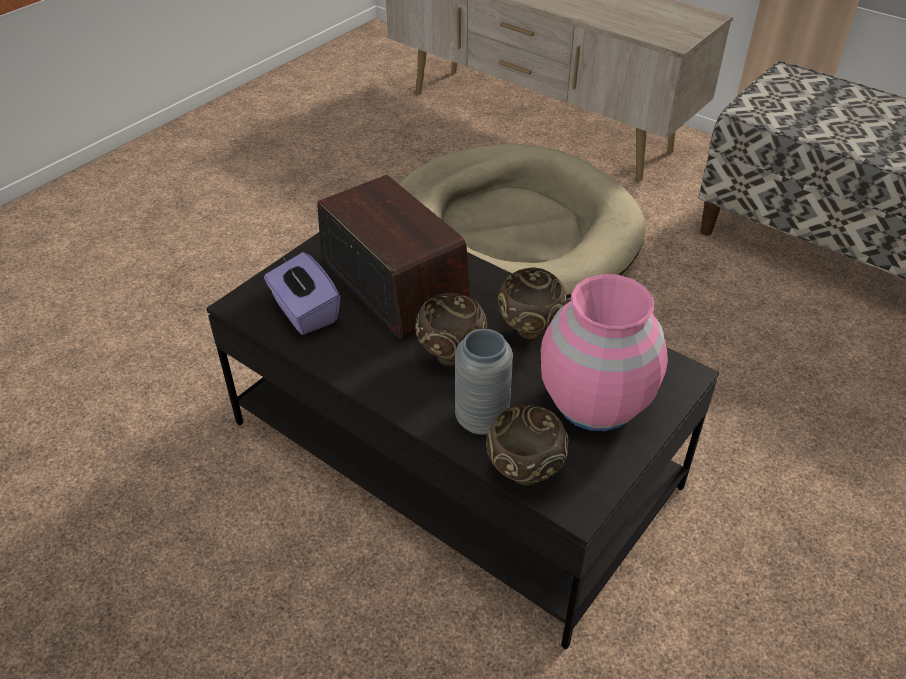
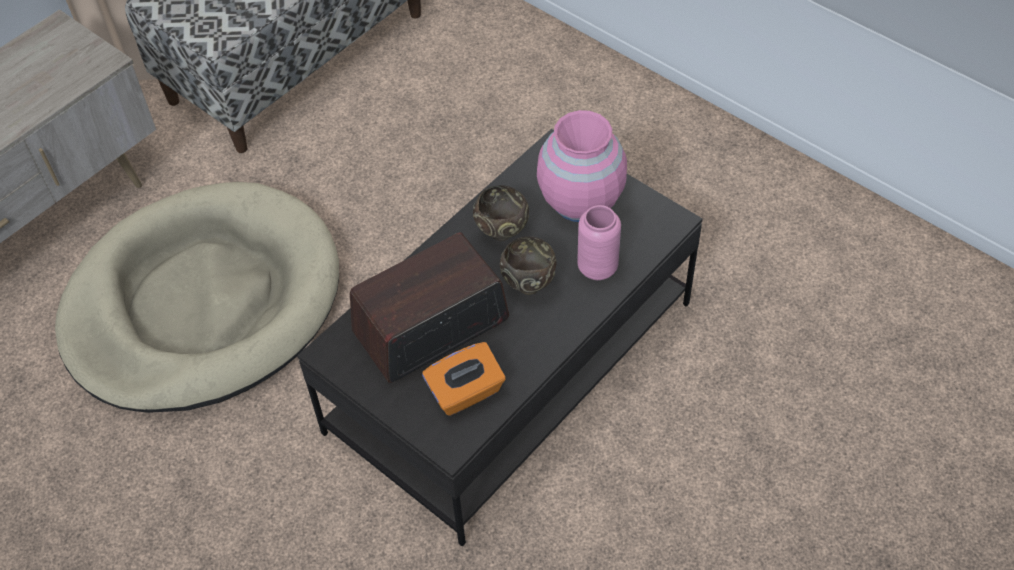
camera: 85 degrees left, 10 degrees up
(304, 312) = (466, 392): purple tissue box -> orange tissue box
(481, 419) = (597, 268): grey vase -> pink vase
(523, 474) = (649, 247): brown bowl -> none

